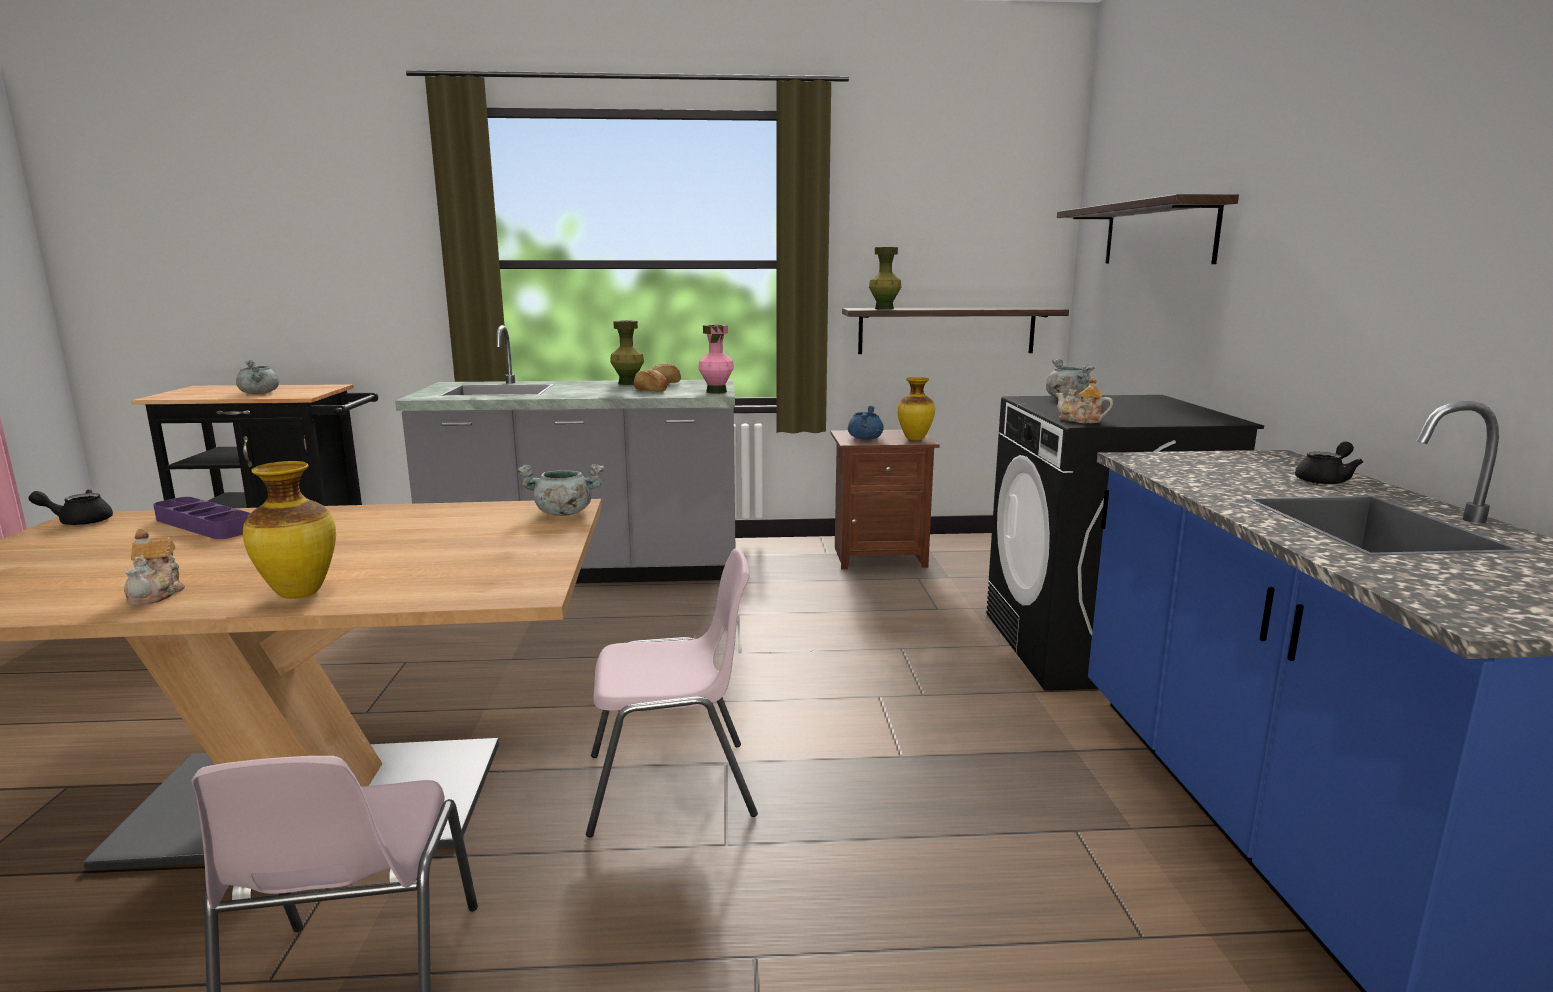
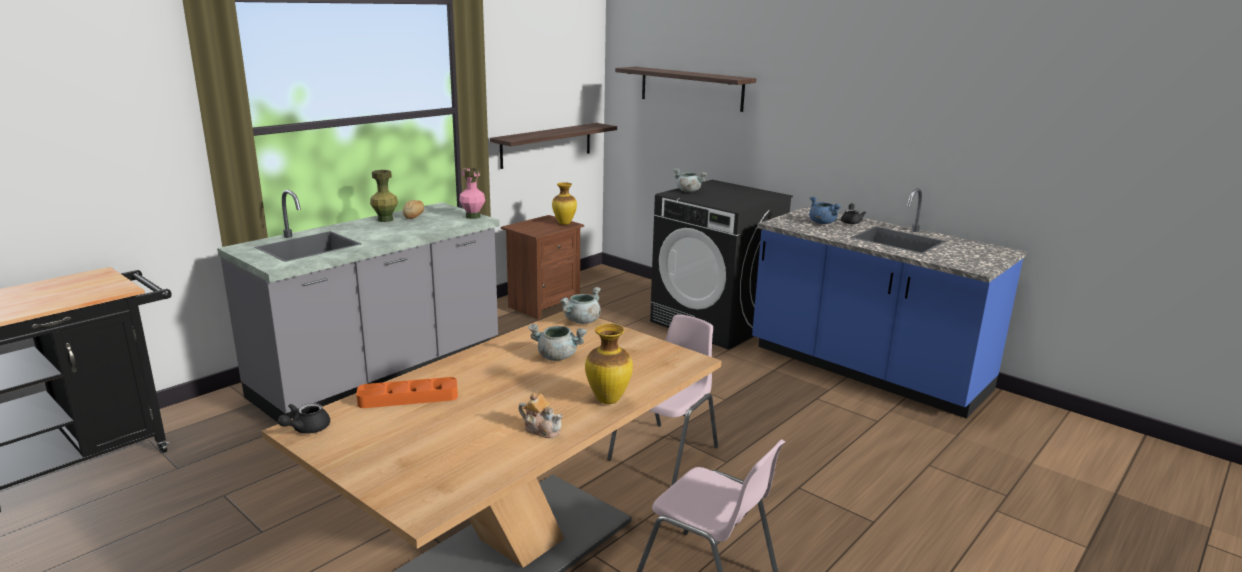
camera: 45 degrees left, 5 degrees up
(204, 525) = (408, 398): purple tray -> orange tray
(259, 393) = (58, 297): grey cooking pot -> grey cooking pot (557, 357)
(650, 391) = (428, 224): bread -> none
(865, 438) = (536, 229): blue cooking pot -> blue cooking pot (821, 223)
(884, 309) = (524, 137): green vase -> none
(1081, 420) = (732, 206): teapot -> none

